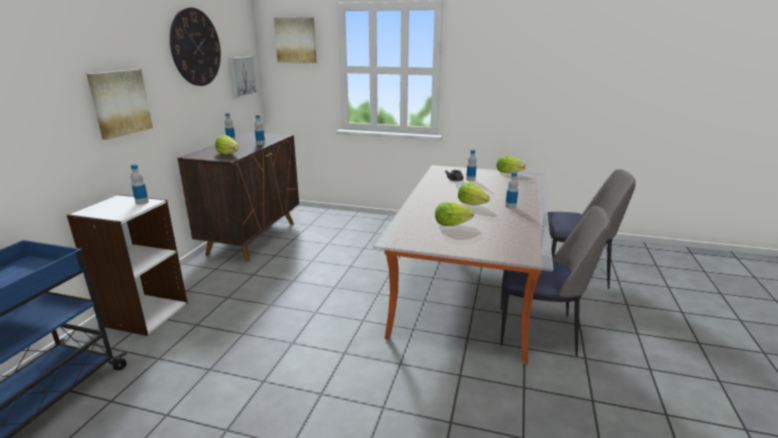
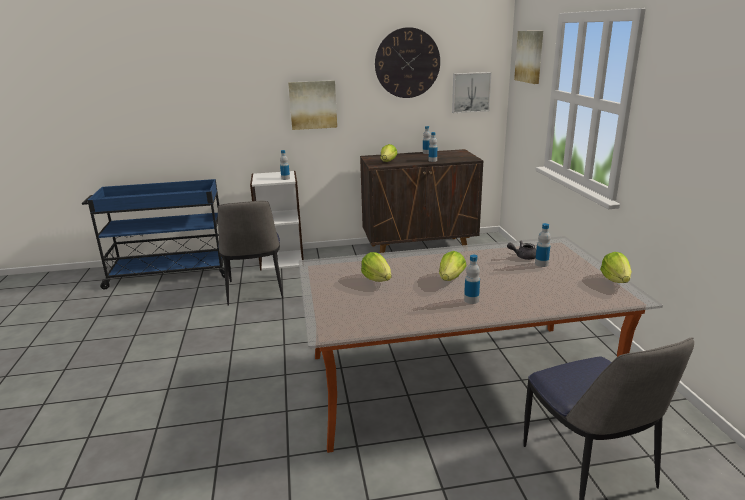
camera: 65 degrees right, 0 degrees up
(539, 331) = (398, 453): chair -> chair (254, 291)

